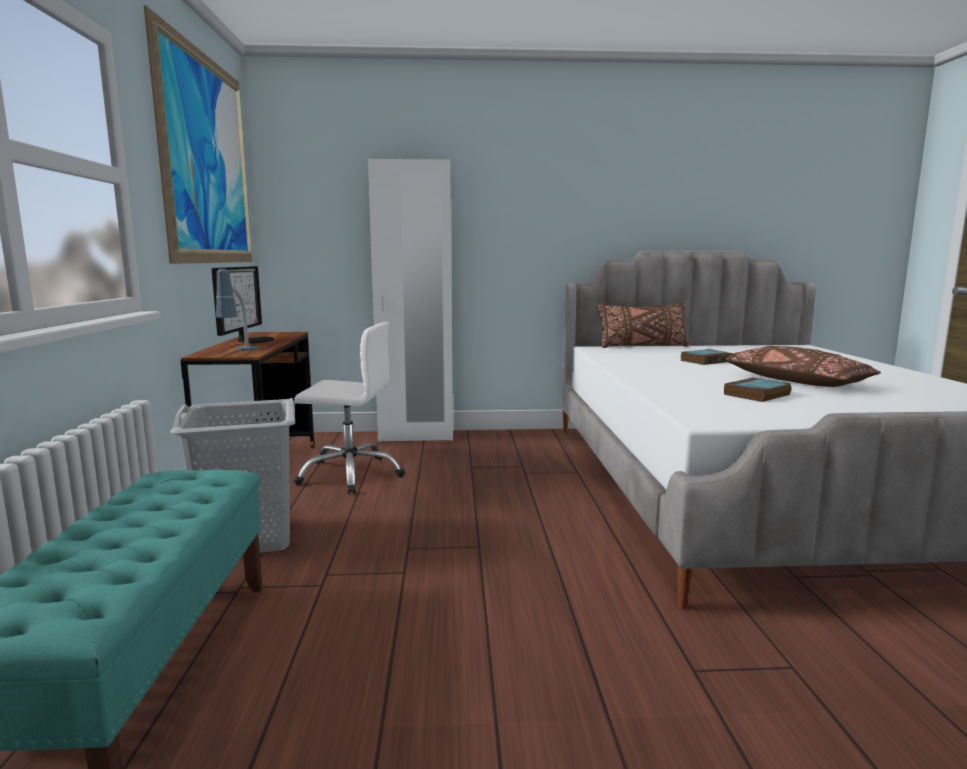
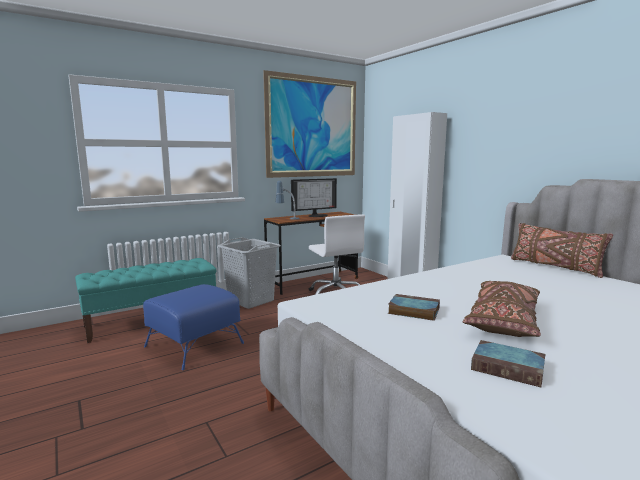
camera: 60 degrees right, 0 degrees up
(381, 636) = (195, 344): none -> blue ottoman
(706, 361) = (535, 288): book -> book (509, 368)

